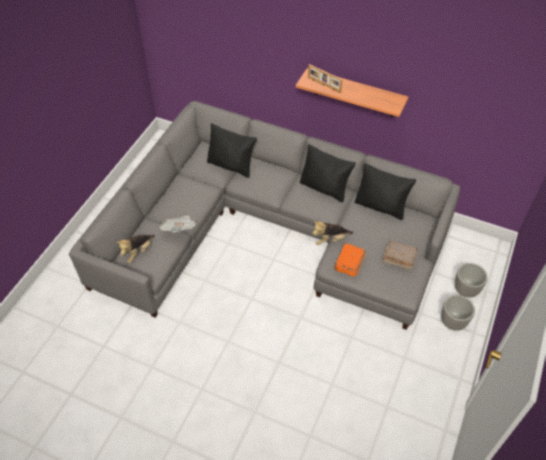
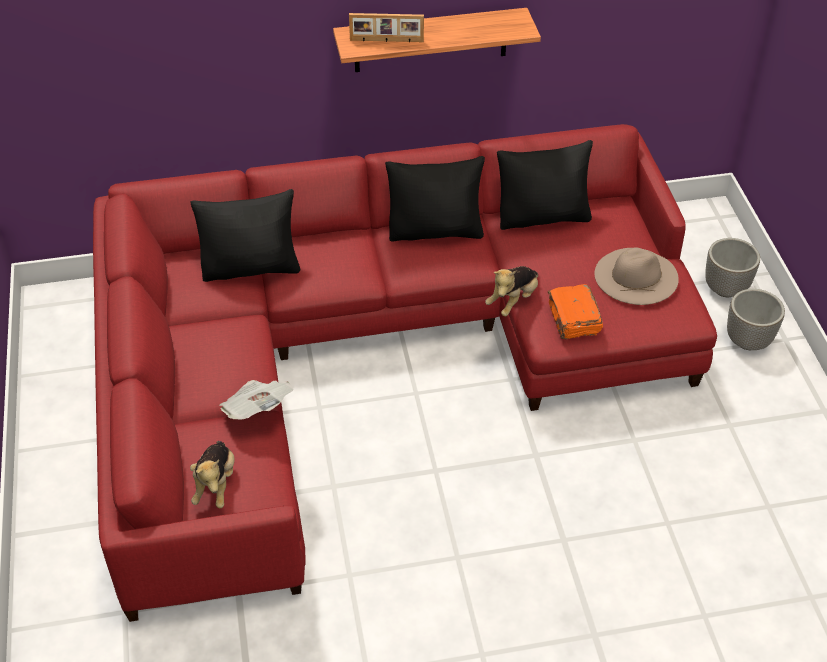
camera: 35 degrees left, 5 degrees down
(269, 230) = (370, 353): grey sofa -> red sofa
(398, 258) = (636, 276): brown book -> beige hat

